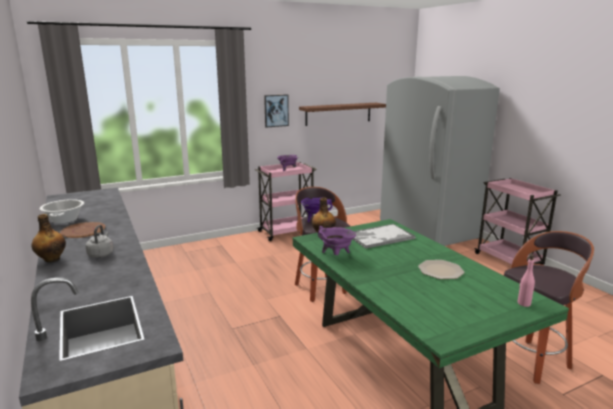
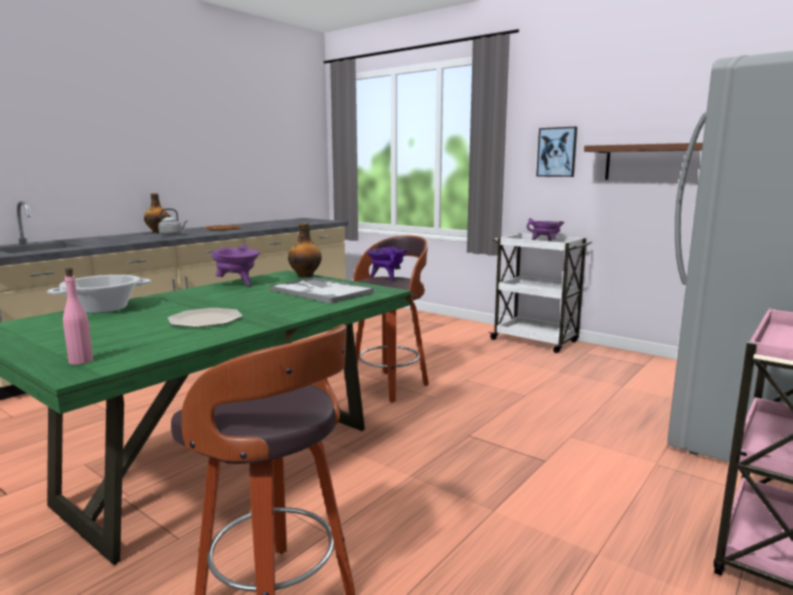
camera: 65 degrees right, 5 degrees down
(65, 220) = (246, 224): cooking pot -> cooking pot (104, 309)
(286, 232) = (536, 341): pink cart -> white cart

